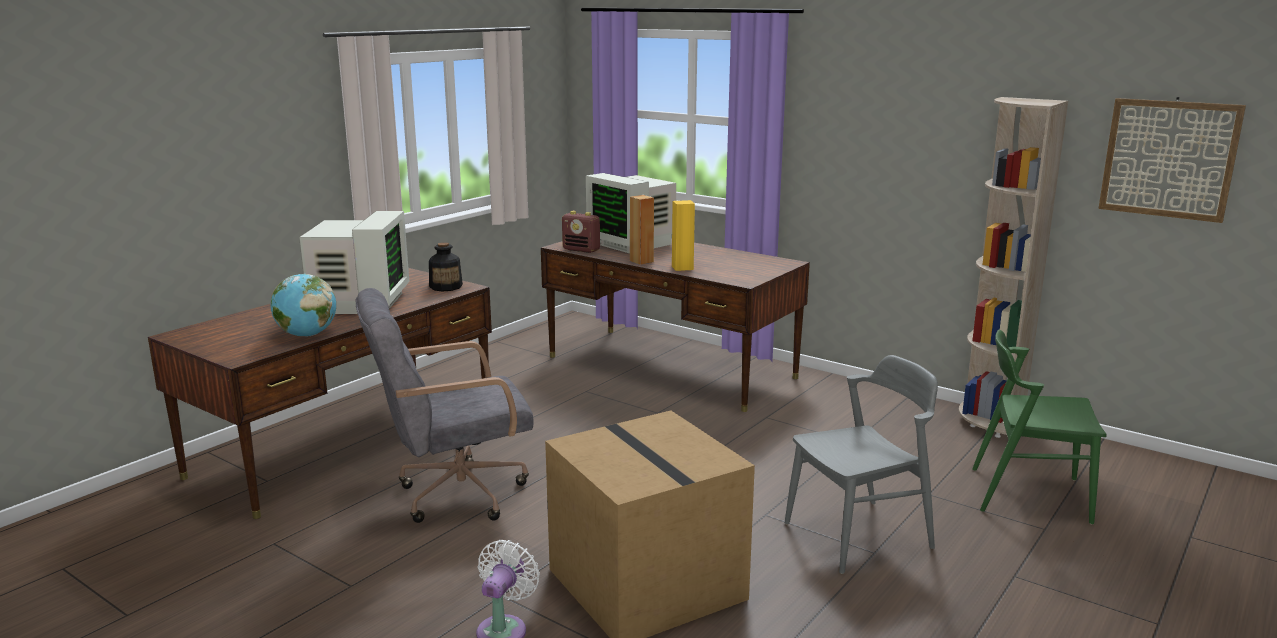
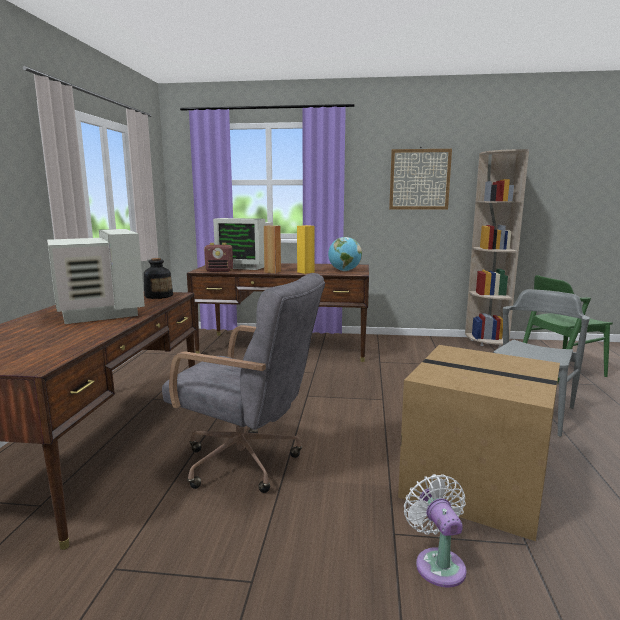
camera: 30 degrees left, 5 degrees down
(306, 335) = (85, 338): globe -> globe (344, 271)
(454, 497) = (247, 464): grey office chair -> grey office chair turned 105 degrees counterclockwise
(1169, 157) = (567, 180): picture -> picture (419, 178)

